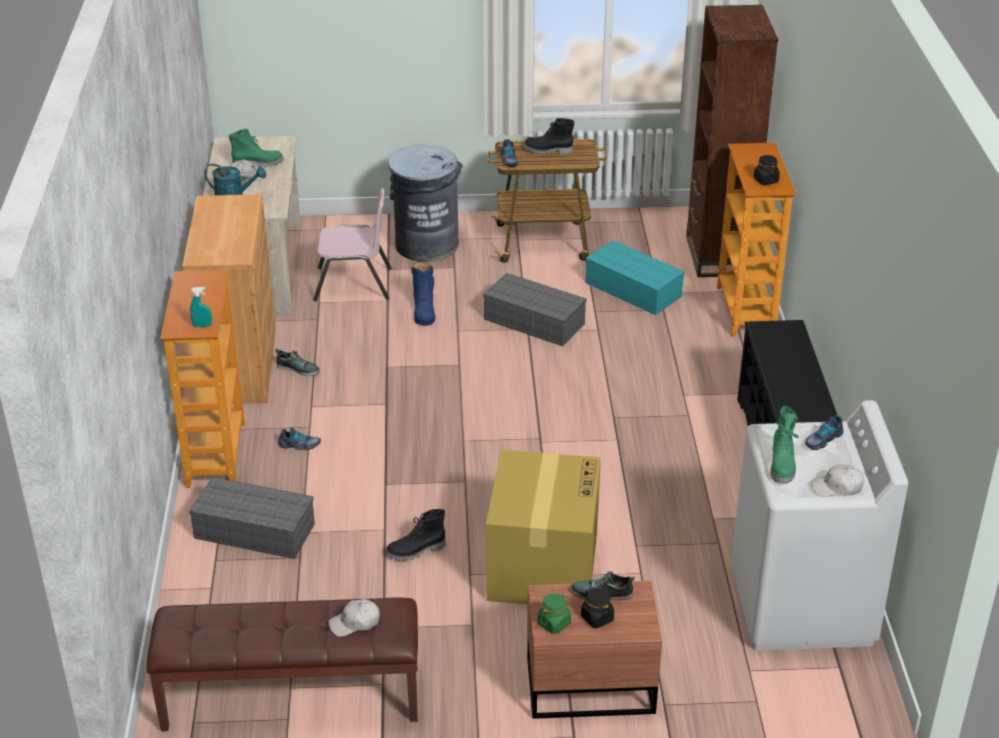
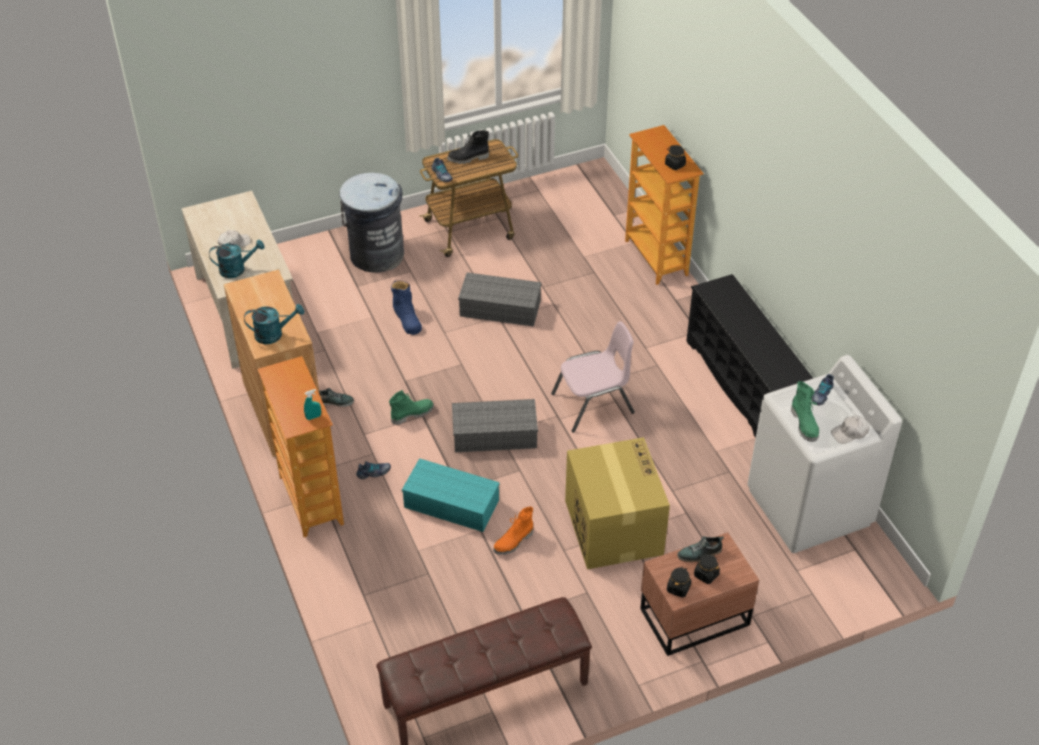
camera: 20 degrees left, 10 degrees up
(217, 248) = (274, 334): none -> turquoise watering can
(252, 531) = (379, 561): grey storage box -> grey storage box (493, 435)
(258, 163) = (236, 227): green boot -> green boot (412, 414)
(353, 284) = (336, 308): pink chair -> pink chair (593, 404)
(355, 623) = (536, 631): white cap -> none
(416, 551) = (514, 542): black boot -> orange boot
(554, 623) = (678, 588): green jar -> black jar
(635, 289) = (563, 258): turquoise storage box -> turquoise storage box (453, 503)
(718, 255) = (612, 210): brown bookcase -> none

